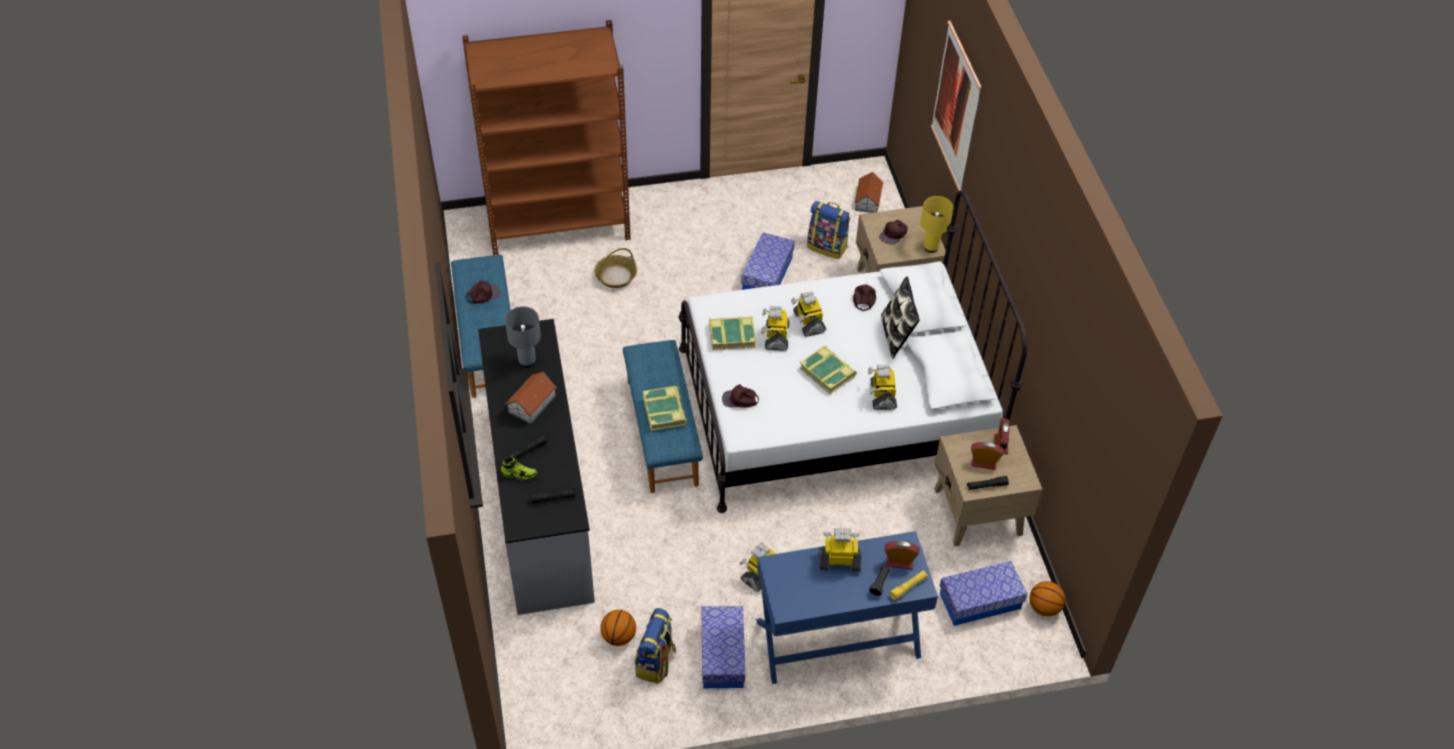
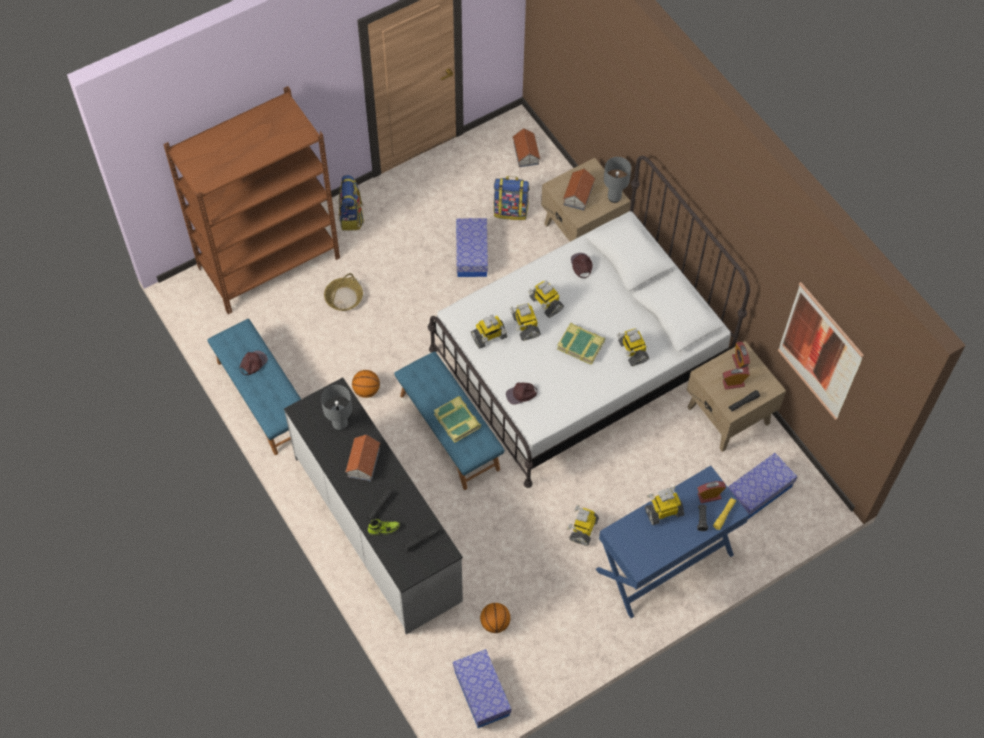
camera: 20 degrees left, 10 degrees up
(656, 662) = (534, 634): backpack -> backpack (351, 217)
(722, 654) = (582, 608): storage box -> storage box (481, 693)
(732, 335) = (489, 337): book -> toy robot
(893, 234) = (578, 194): brown cap -> toy house
(896, 335) = (621, 292): pillow -> none
(930, 247) = (613, 197): yellow table lamp -> grey table lamp
(956, 107) = (616, 83): picture -> picture (819, 351)
(1044, 608) = (809, 480): basketball -> basketball (366, 390)

